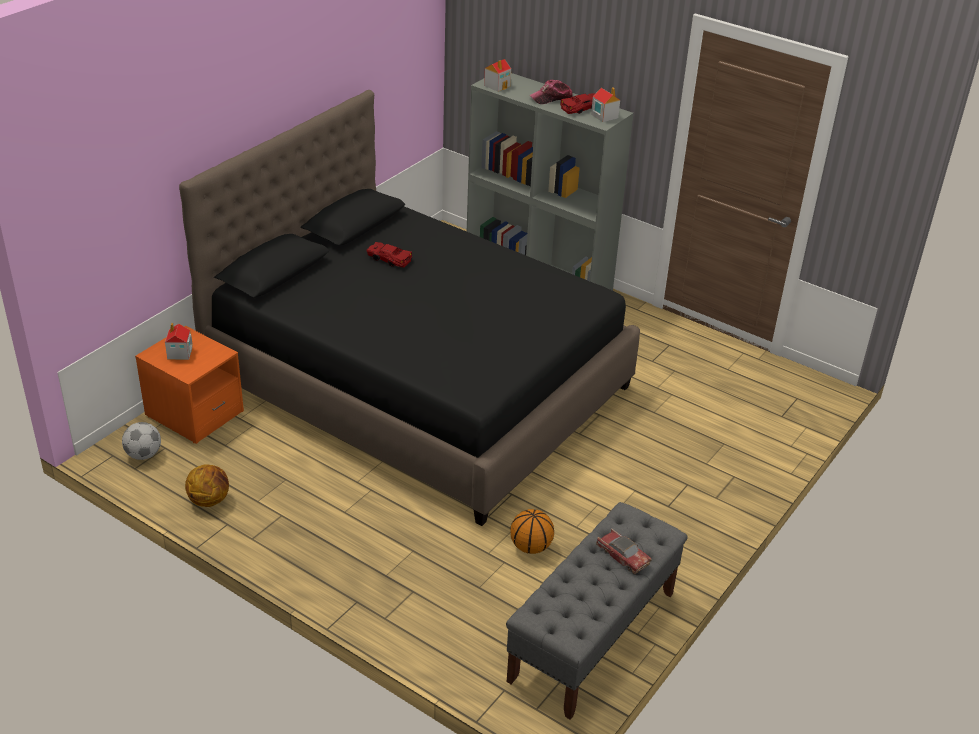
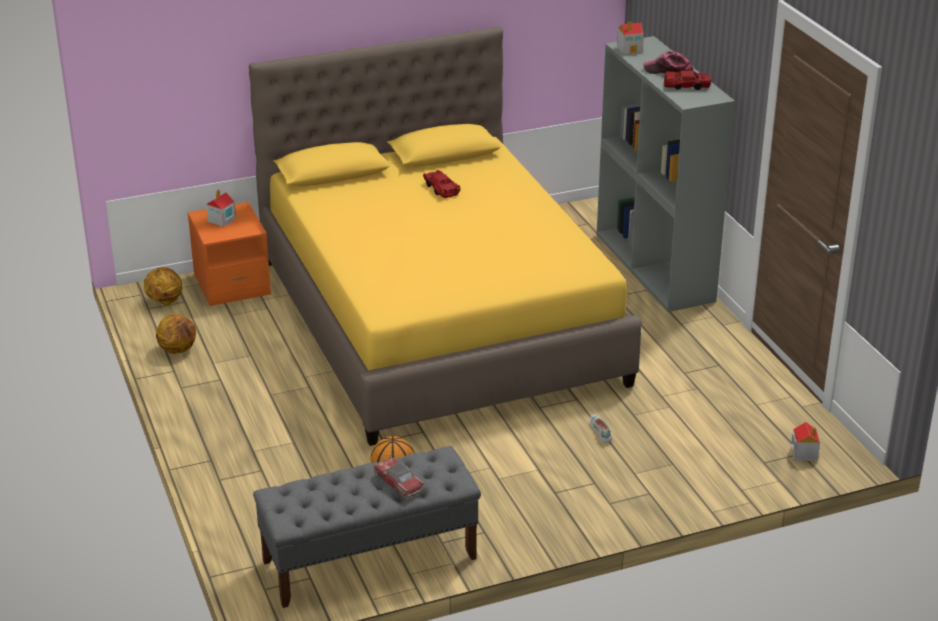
camera: 35 degrees right, 5 degrees down
(144, 454) = (164, 301): football -> basketball
(418, 383) = (439, 320): black bed -> yellow bed
(604, 116) = (699, 97): toy house -> toy house (804, 453)
(623, 556) = (399, 482): toy car -> toy car turned 150 degrees clockwise
(646, 436) = (601, 431): none -> white shoe

